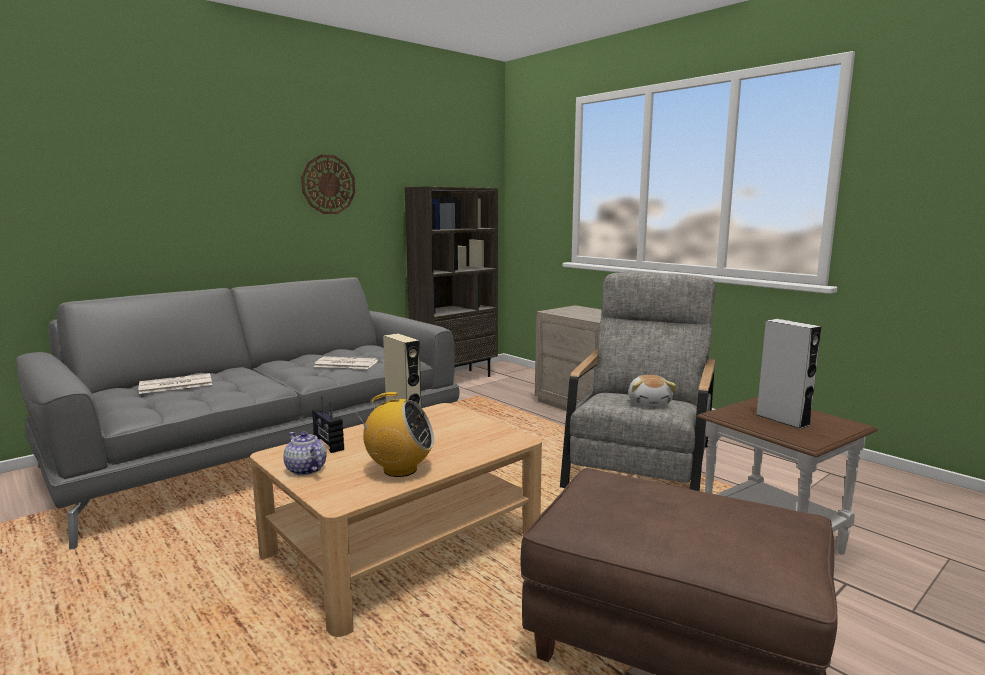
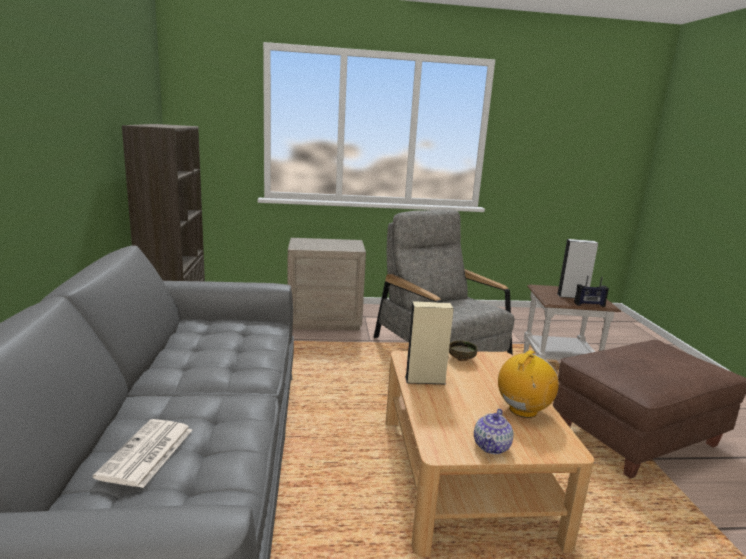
camera: 55 degrees left, 5 degrees up
(305, 470) = (492, 446): teapot -> teapot turned 60 degrees counterclockwise
(328, 184) = (69, 125): wall clock -> none
(328, 444) = (439, 421): radio -> radio (589, 304)
(345, 364) = (236, 349): newspaper -> none
(478, 426) = (461, 359): none -> bowl
(649, 403) = (472, 305): plush toy -> none

